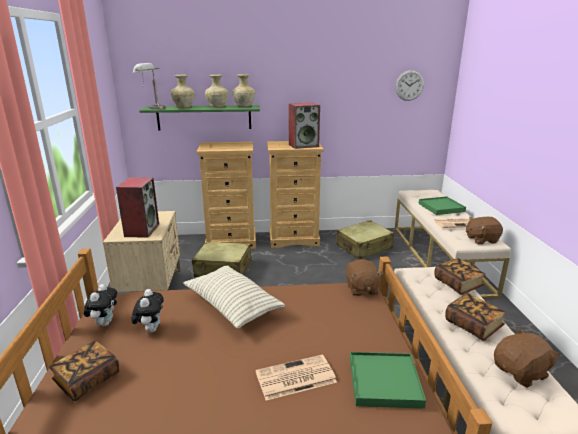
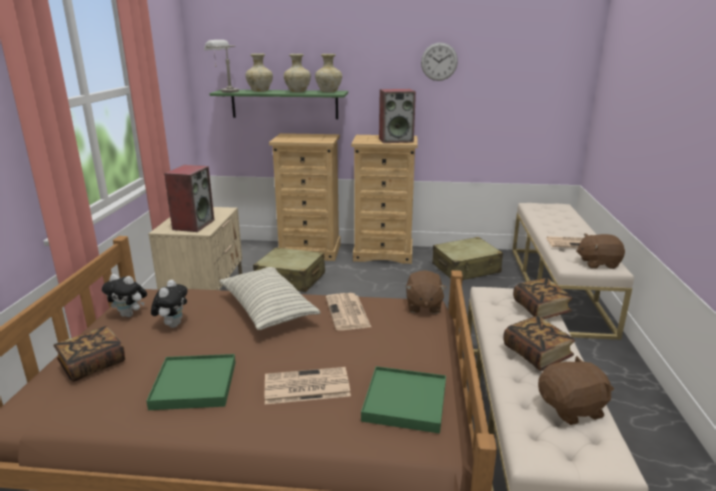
camera: 10 degrees right, 0 degrees up
(104, 323) = (129, 315): plush toy -> plush toy turned 90 degrees clockwise
(302, 301) = (348, 312): none -> newspaper
(409, 85) = (535, 70): wall clock -> wall clock (439, 62)
(441, 207) = (563, 224): green tray -> green tray (194, 385)

